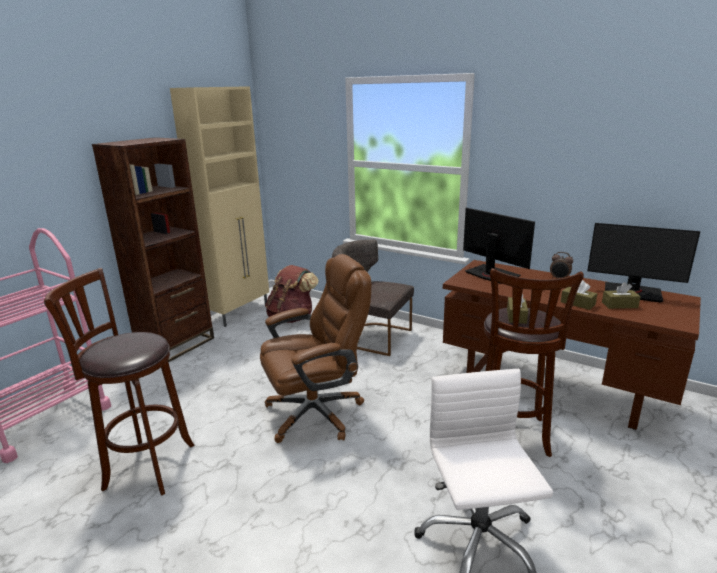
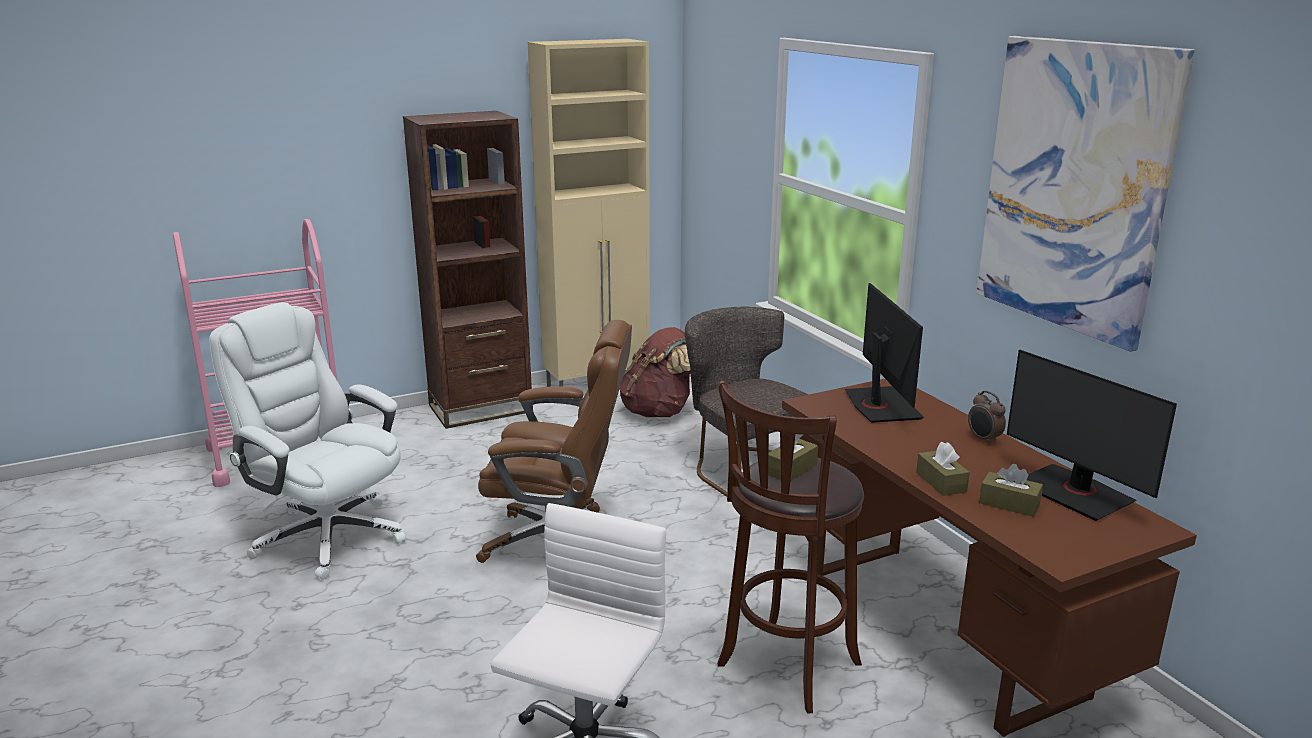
camera: 30 degrees right, 0 degrees up
(145, 466) = (327, 536): brown stool -> white office chair
(588, 134) = (1074, 187): none -> picture

